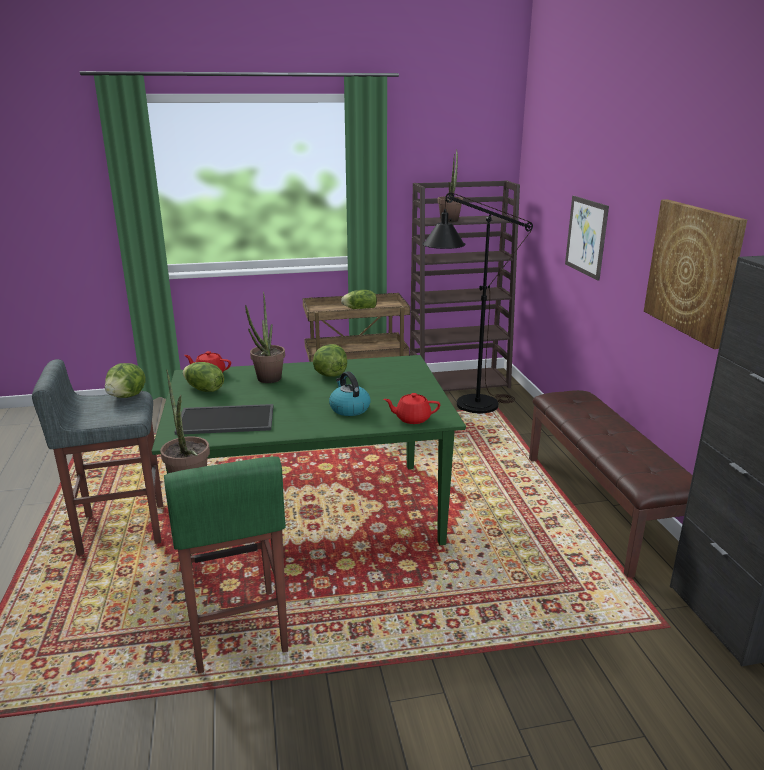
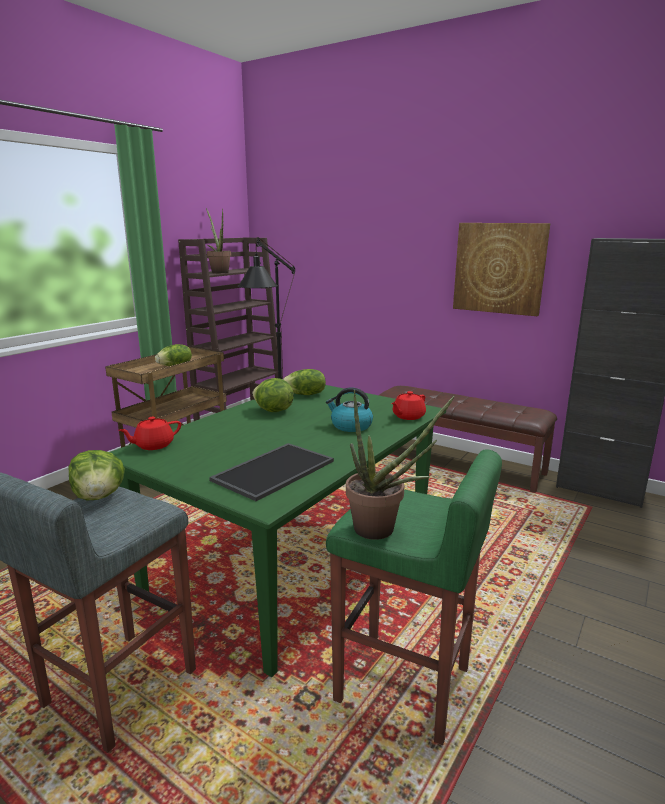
camera: 45 degrees left, 5 degrees down
(204, 389) = (183, 458): lettuce -> lettuce (305, 394)
(267, 380) = (229, 431): potted plant -> none
(586, 236) = (362, 267): picture -> none

